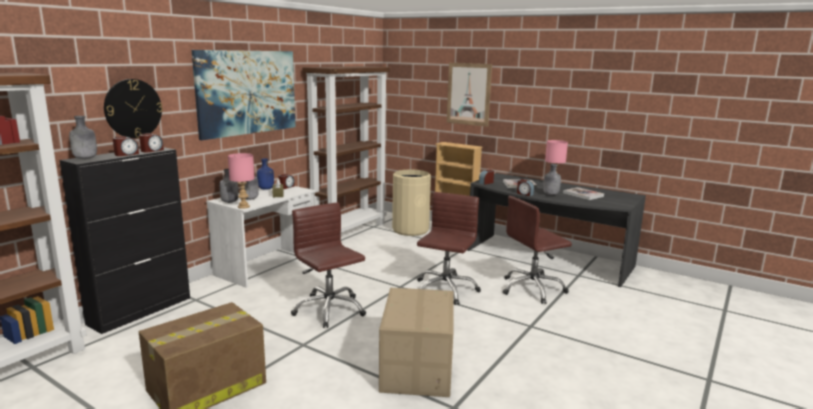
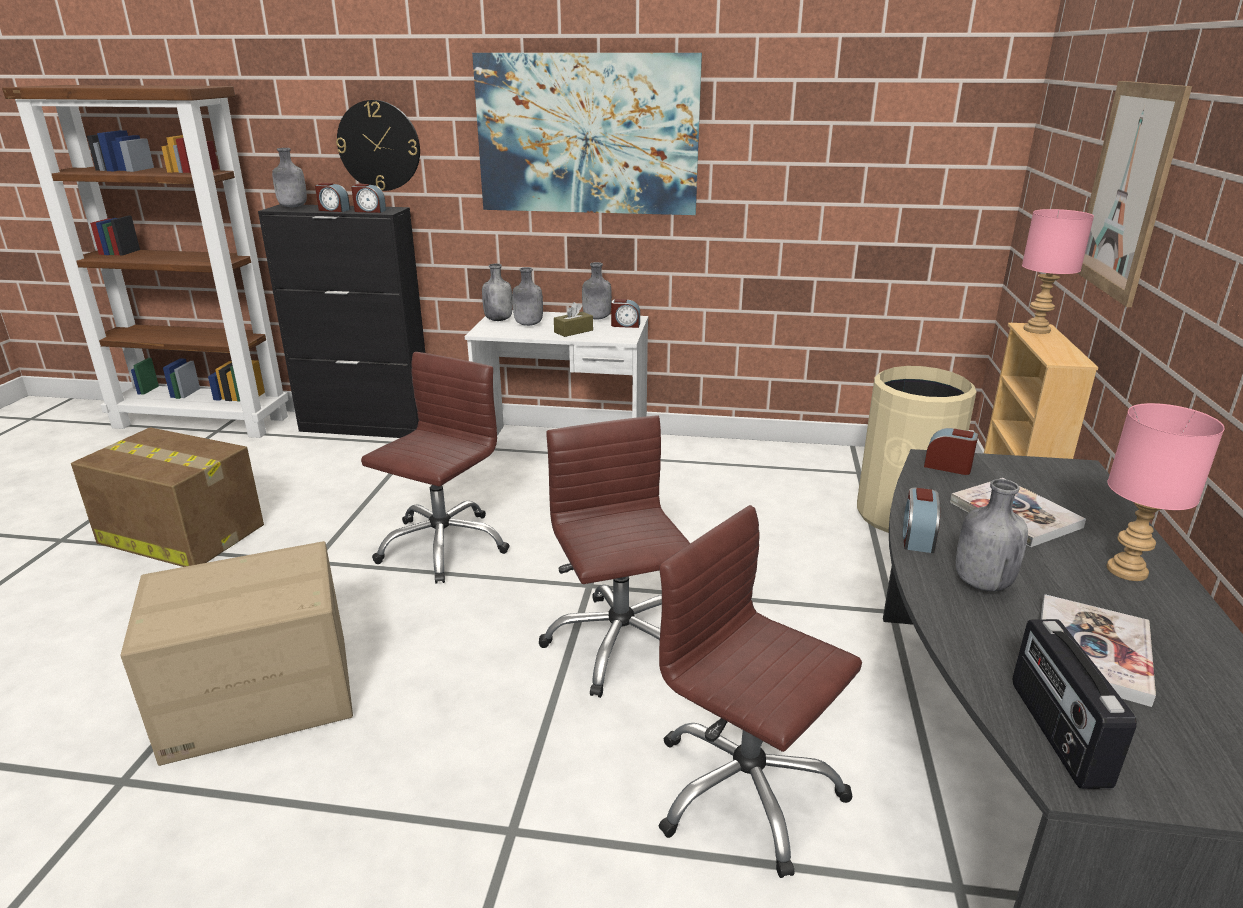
camera: 65 degrees right, 10 degrees up
(243, 207) = (481, 331): pink table lamp -> pink table lamp (1036, 330)
(266, 189) = (596, 318): blue bottle -> grey bottle
(349, 231) = (800, 458): brown bookcase -> none
(445, 289) = (620, 644): brown office chair -> brown office chair turned 105 degrees counterclockwise
(609, 203) = (1056, 733): none -> radio

